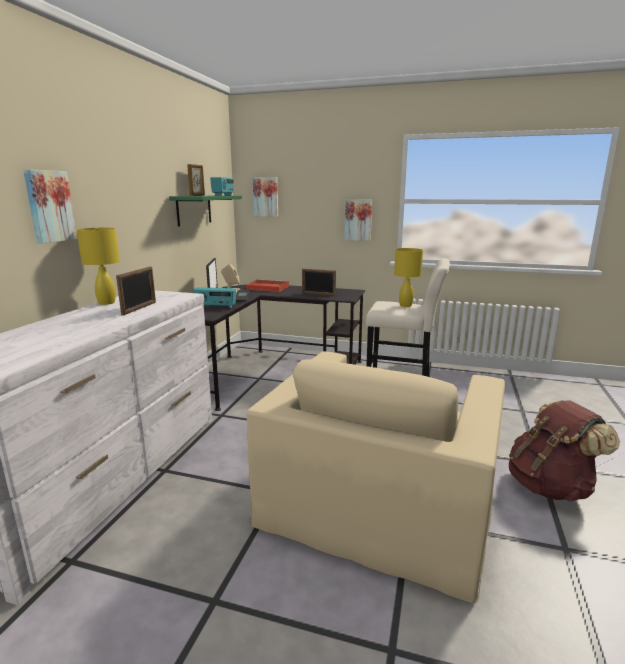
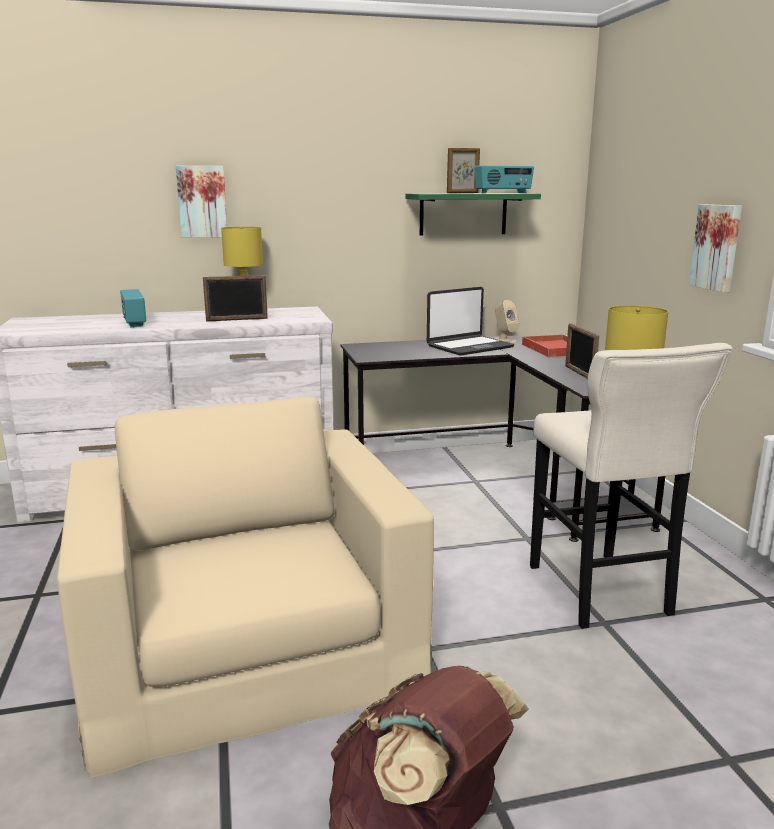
camera: 60 degrees right, 0 degrees up
(215, 306) = (413, 351): radio -> radio (133, 322)
(266, 197) = (615, 196): picture -> none
(379, 500) = (247, 646): beige armchair -> beige armchair turned 75 degrees clockwise

